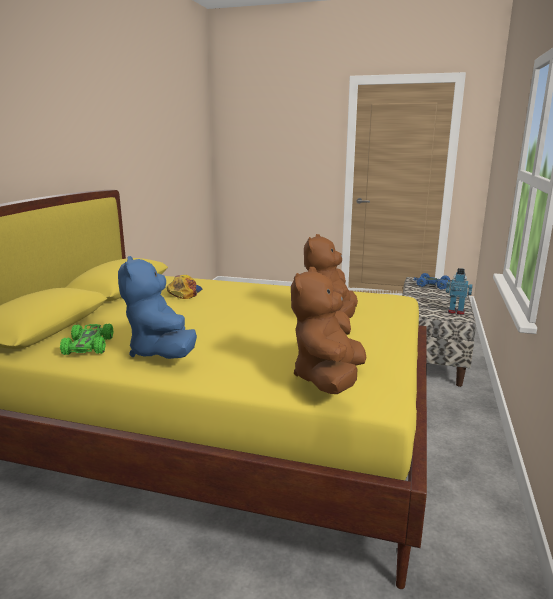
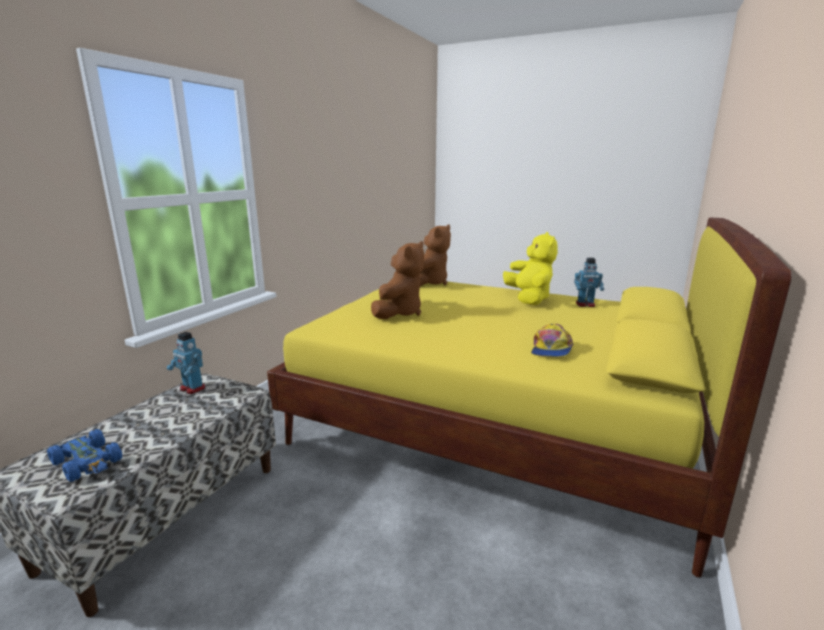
camera: 170 degrees left, 0 degrees up
(88, 345) = (585, 305): green toy car -> toy robot
(161, 352) = (529, 299): blue plush toy -> yellow plush toy

